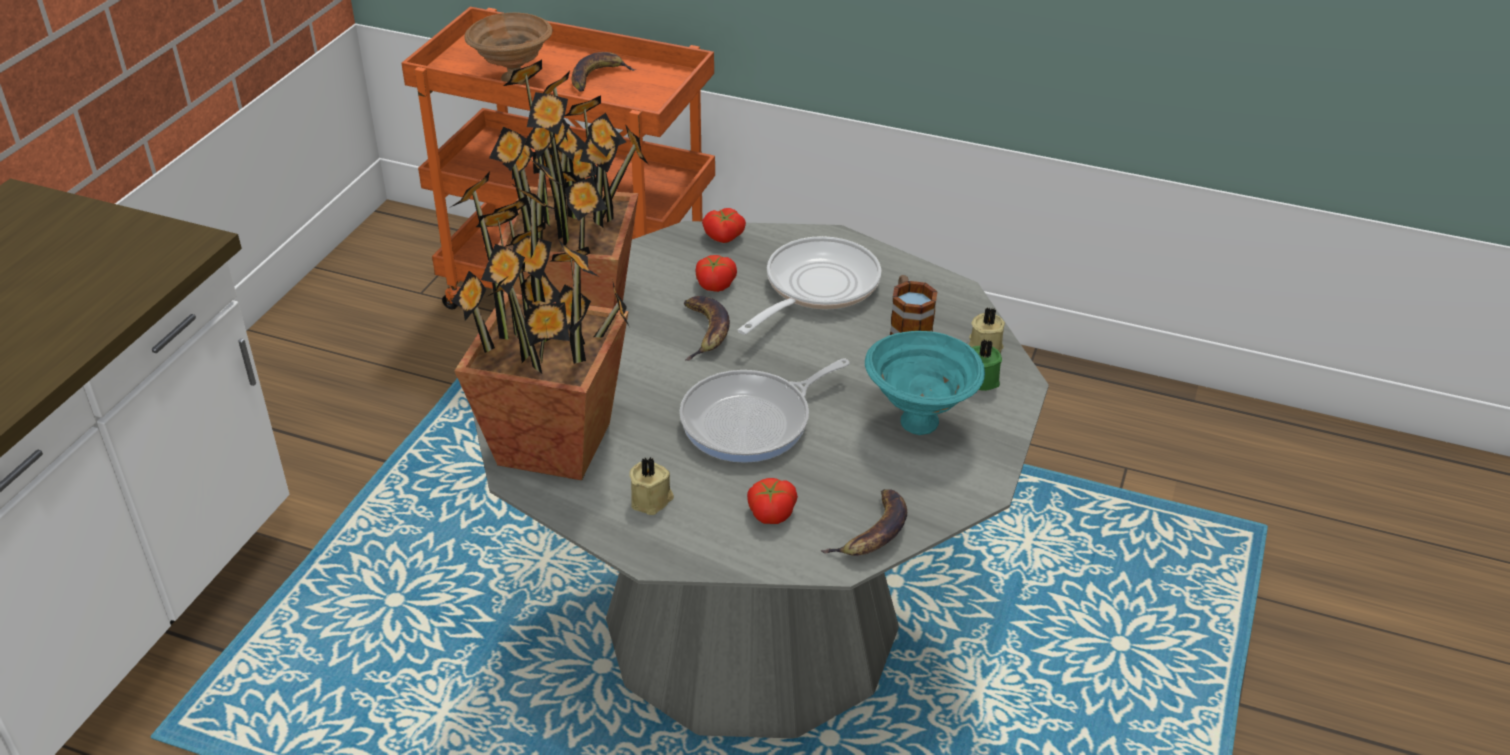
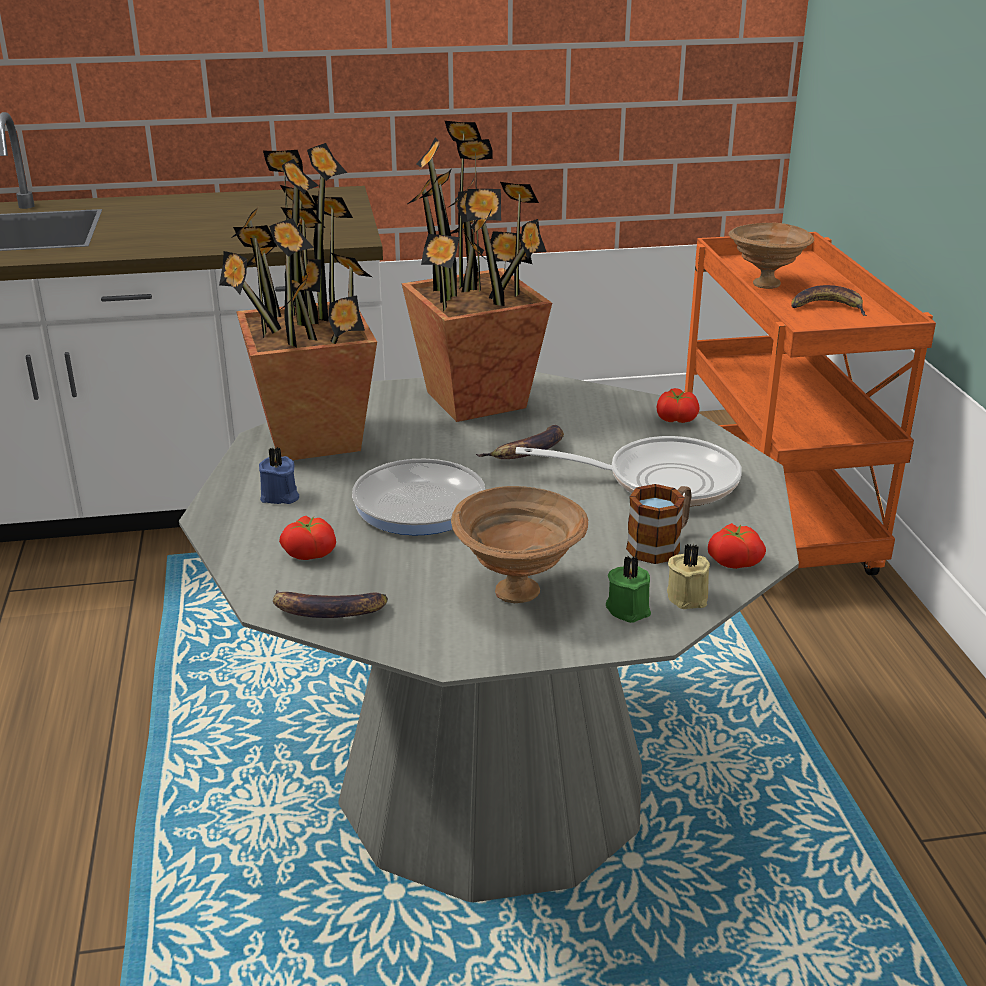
camera: 60 degrees right, 10 degrees down
(652, 500) = (280, 496): beige candle -> blue candle
(714, 284) = (600, 436): tomato -> tomato (734, 560)
(916, 421) = (518, 589): turquoise bowl -> brown bowl

